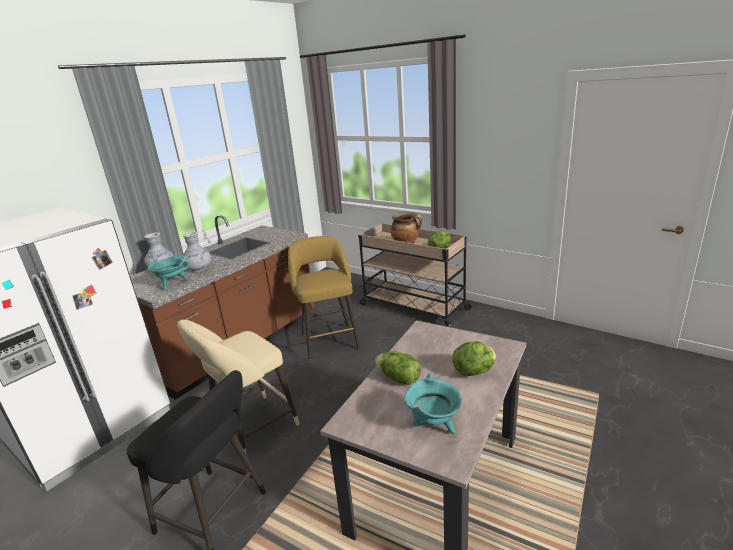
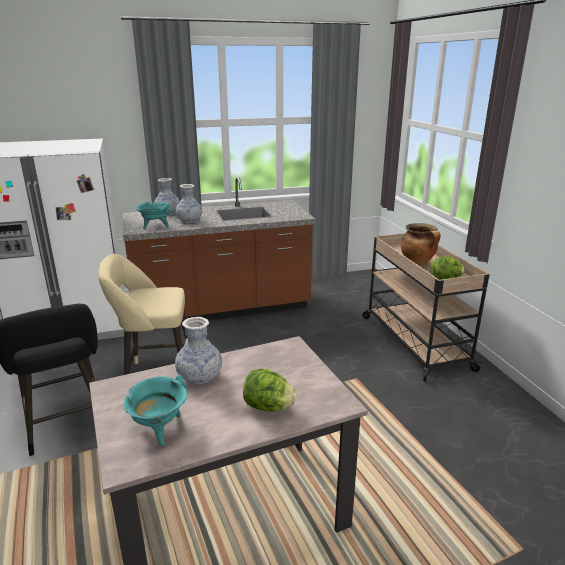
camera: 35 degrees right, 0 degrees up
(329, 339) = (296, 336): yellow stool -> none
(398, 379) = (199, 377): lettuce -> vase

